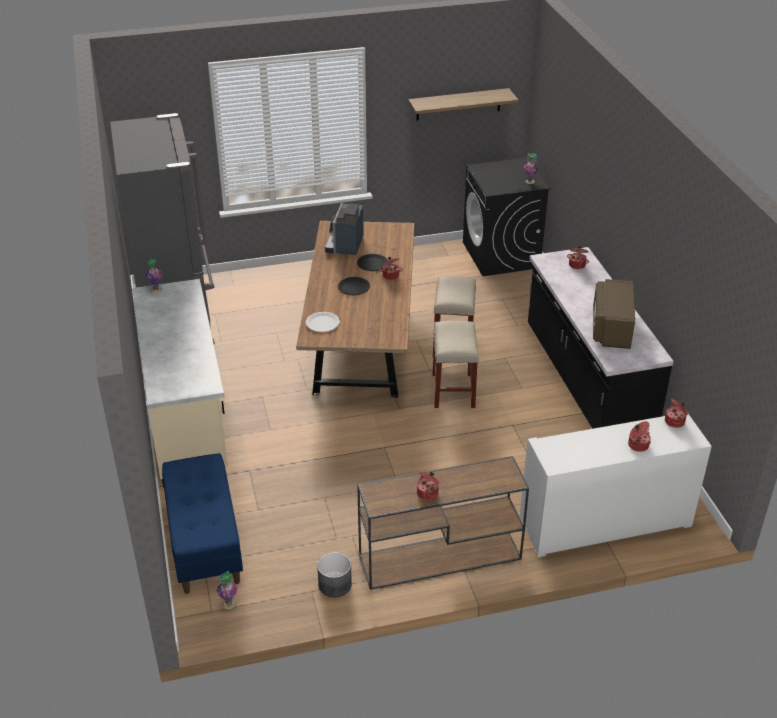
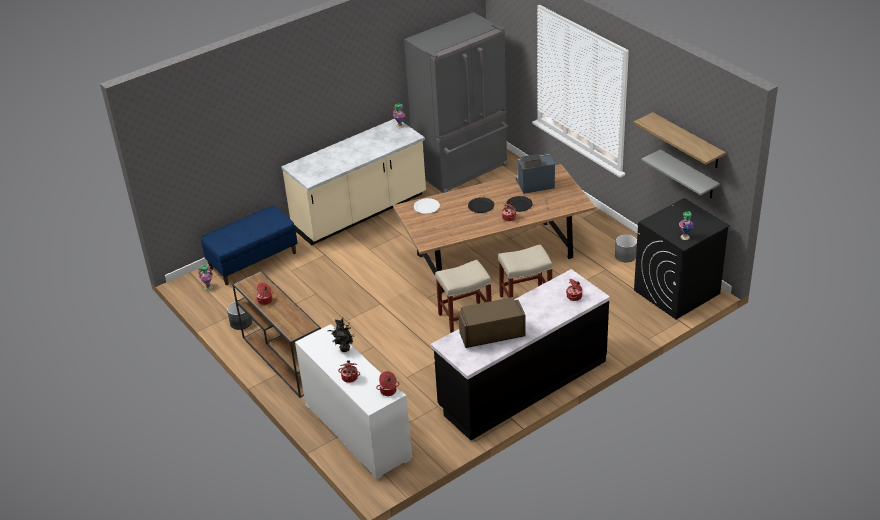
camera: 70 degrees right, 0 degrees up
(425, 264) = (625, 256): none -> grey planter
(462, 140) = (688, 175): none -> grey shelf
(583, 438) = (344, 349): none -> potted plant

